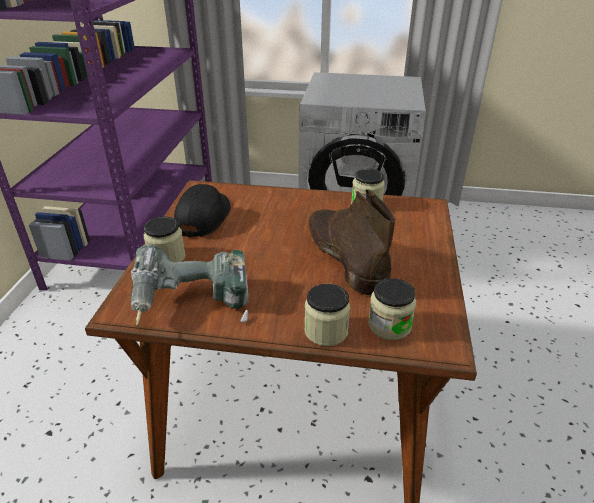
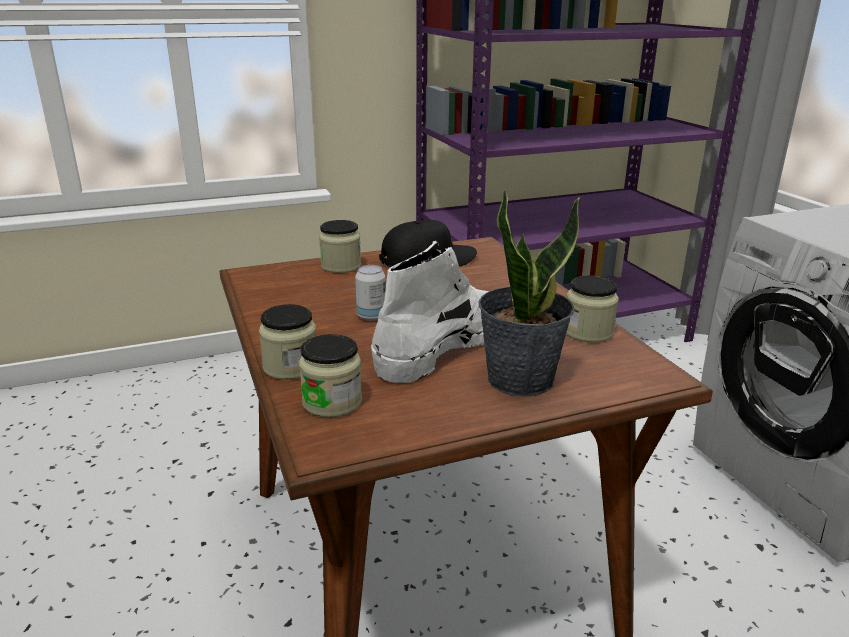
camera: 60 degrees right, 10 degrees down
(192, 305) = (279, 296): power drill -> none
(275, 271) = (371, 316): none -> can
(344, 255) = (446, 345): brown boot -> white boot
(405, 246) = (519, 379): none -> potted plant

